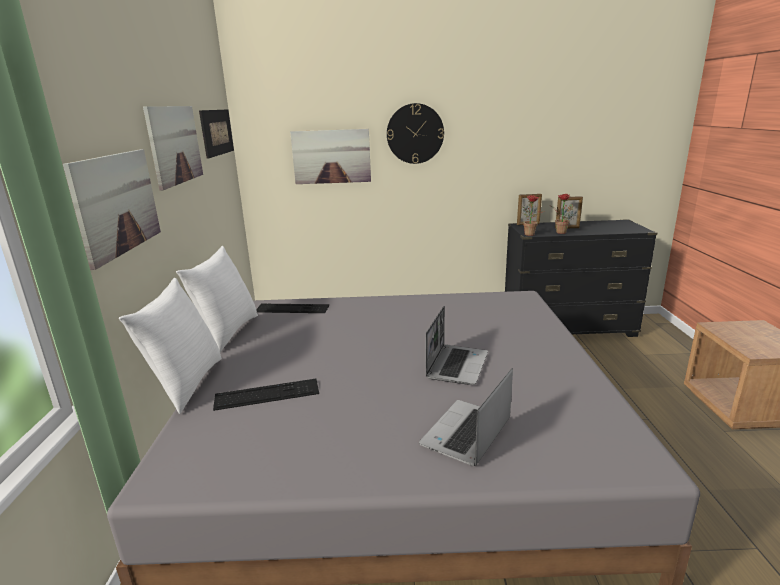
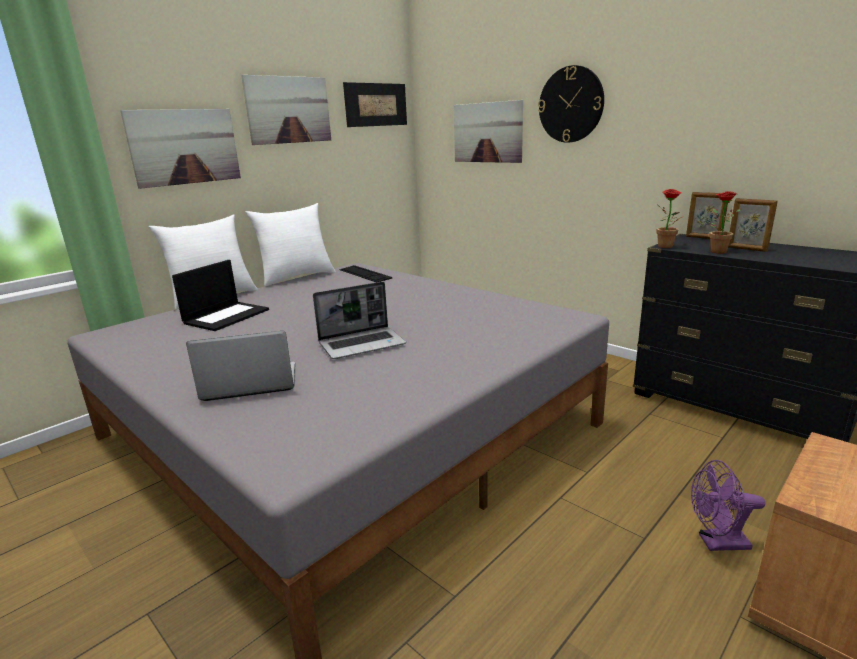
camera: 45 degrees right, 0 degrees up
(267, 394) = (226, 316): keyboard -> laptop
(669, 403) = (717, 543): none -> purple fan

